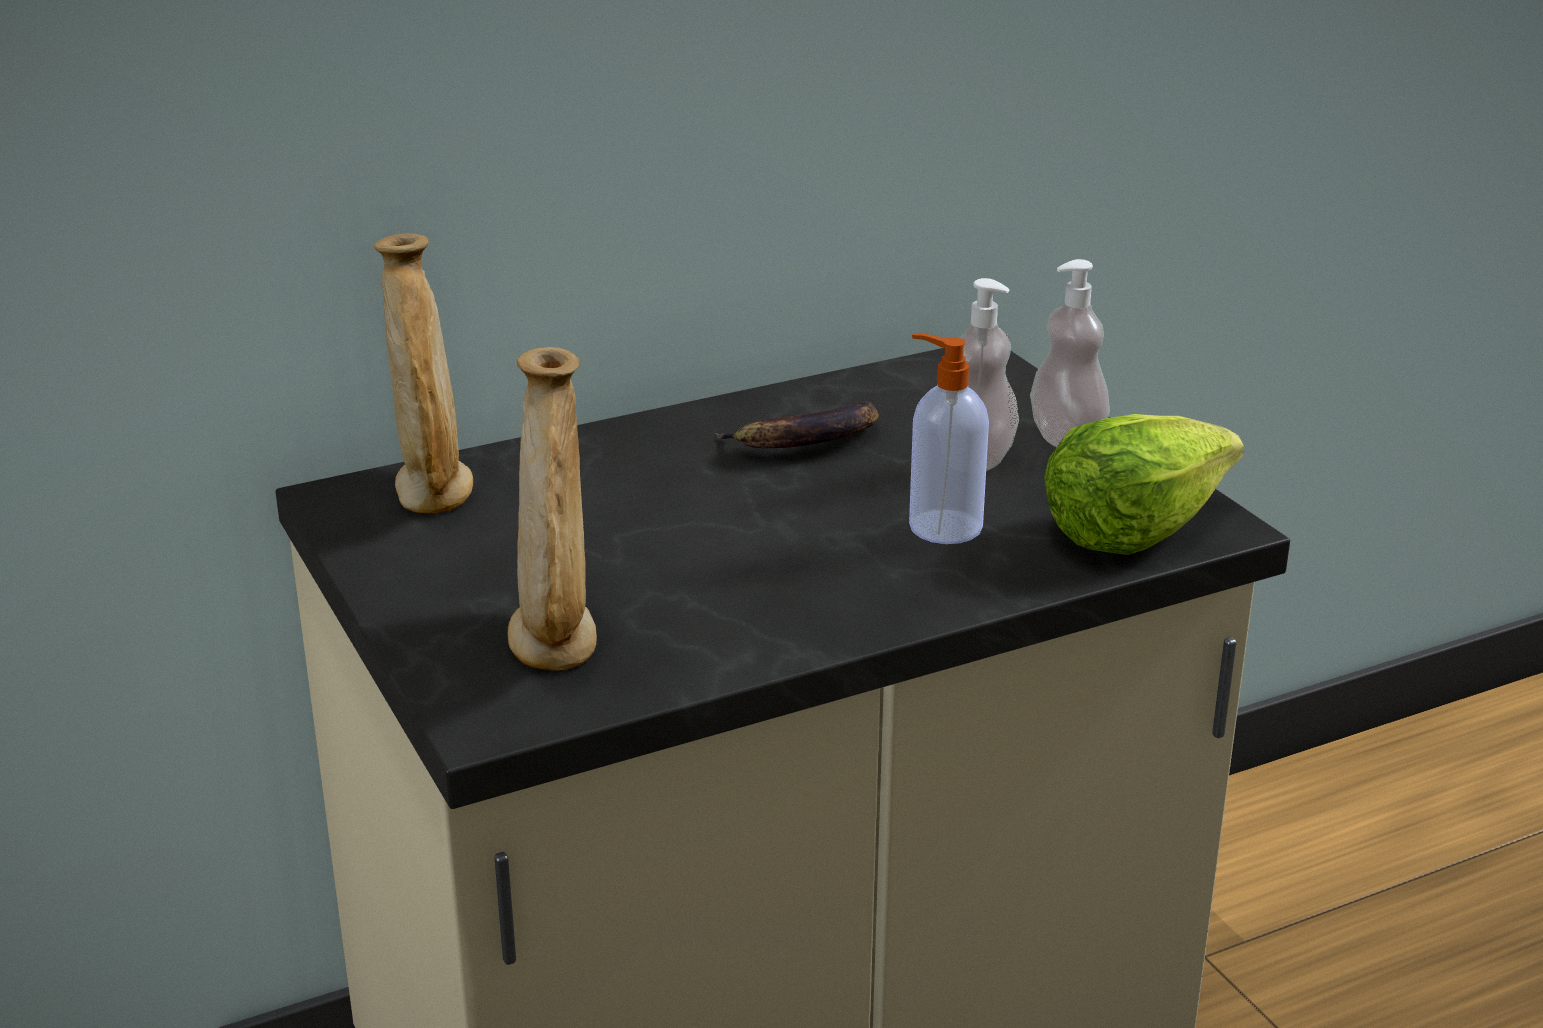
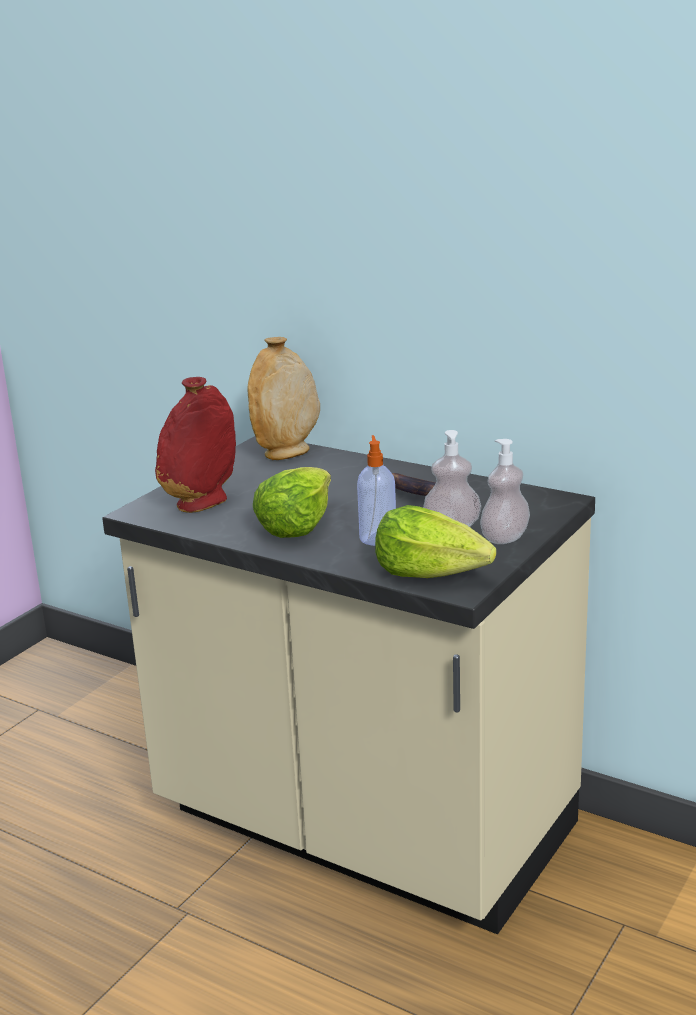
camera: 60 degrees right, 5 degrees down
(553, 639) = (201, 503): beige vase -> red vase
(795, 579) = (296, 525): none -> lettuce

